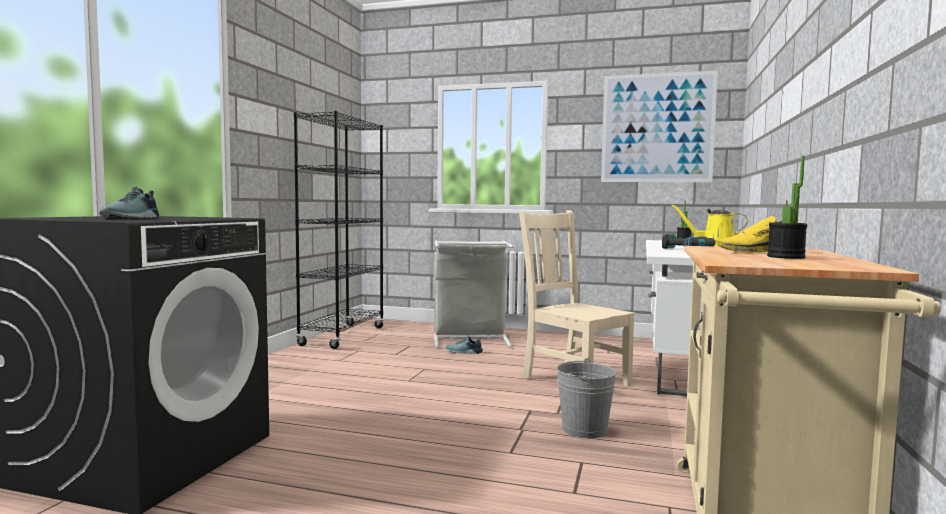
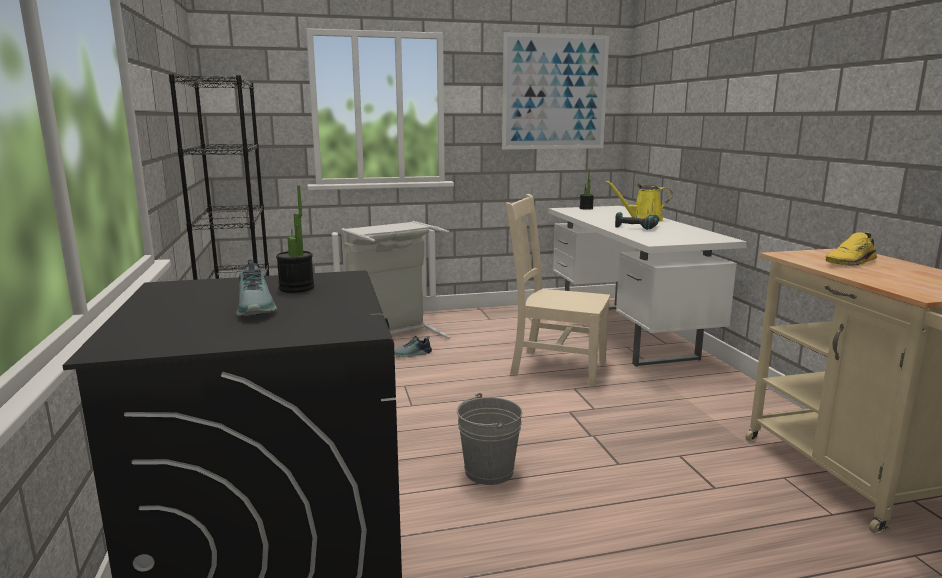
camera: 30 degrees left, 10 degrees up
(584, 429) = (636, 420): grey bucket -> grey bucket (489, 471)
(785, 257) = (899, 272): potted plant -> potted plant (296, 288)

